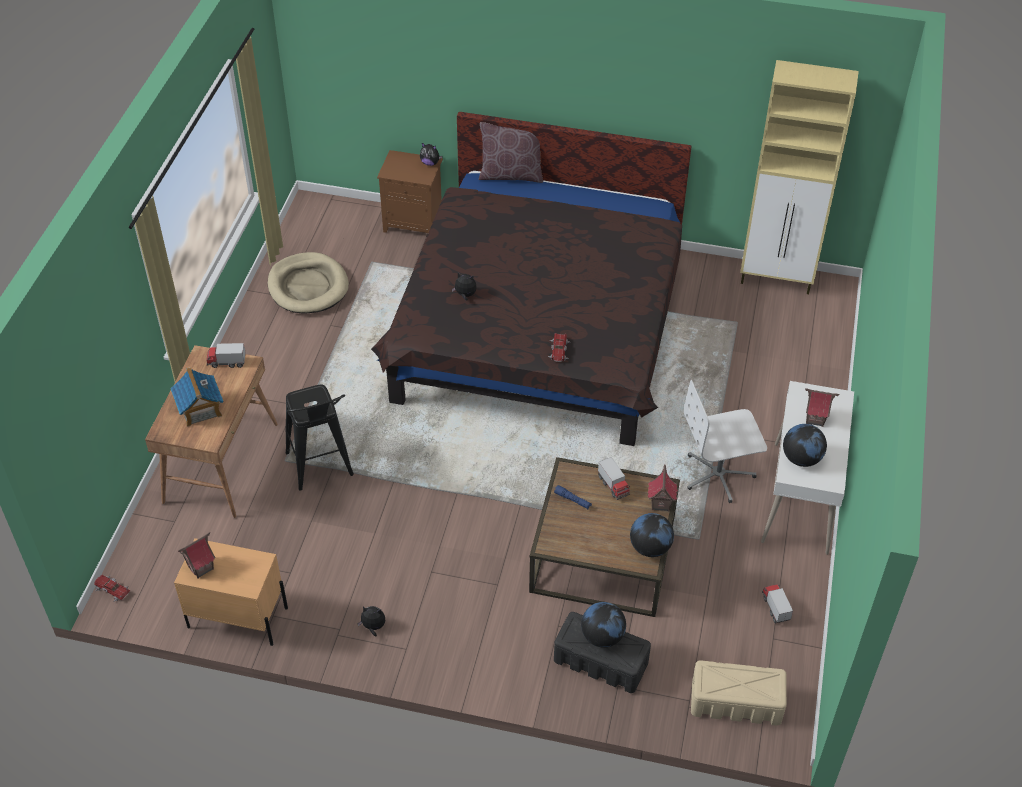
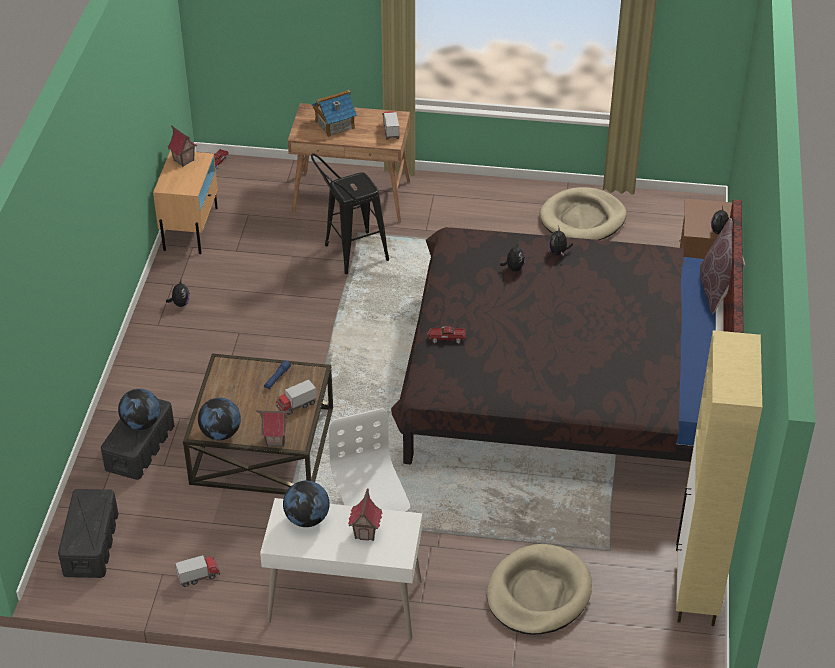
camera: 85 degrees right, 5 degrees down
(447, 263) = (558, 252): none -> plush toy
(735, 702) = (91, 544): beige storage box -> black storage box
(784, 370) = (538, 593): none -> beige dog bed

